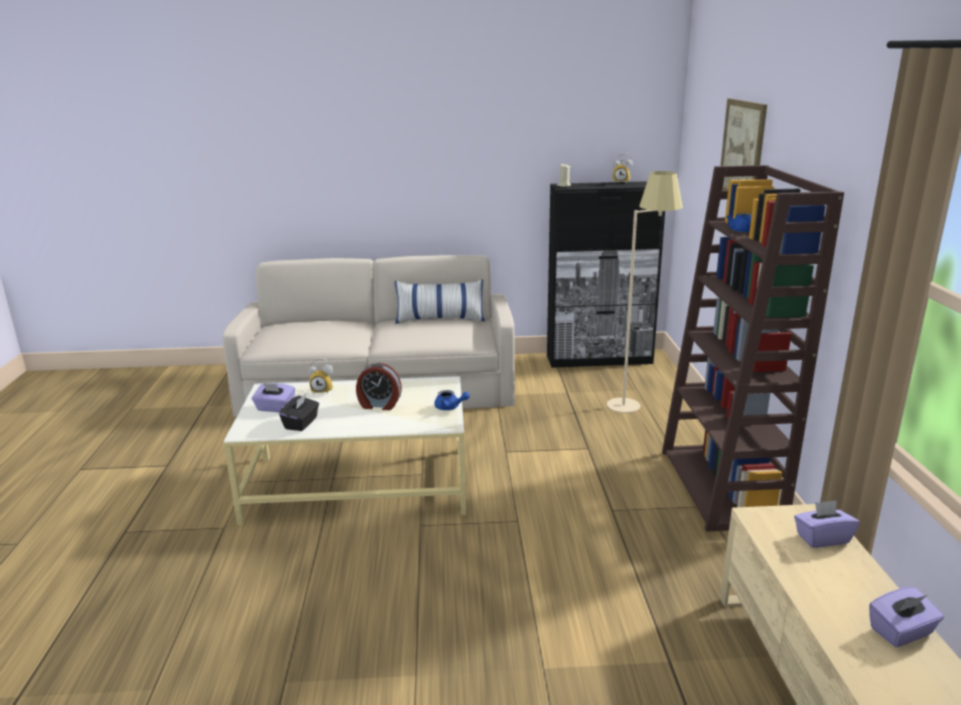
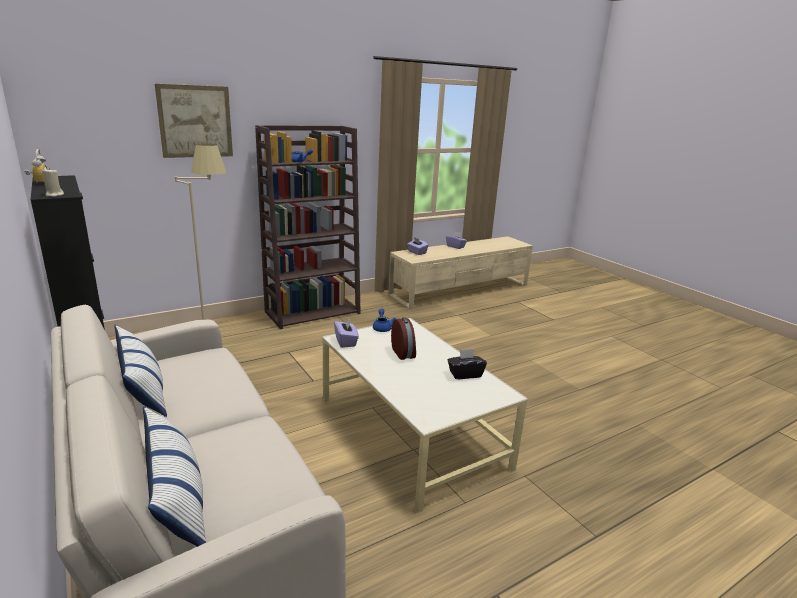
camera: 120 degrees left, 0 degrees up
(275, 408) = (457, 397): purple tissue box -> purple tissue box (346, 341)
(310, 323) = (177, 499): none -> pillow
(323, 390) = (403, 386): alarm clock -> none

